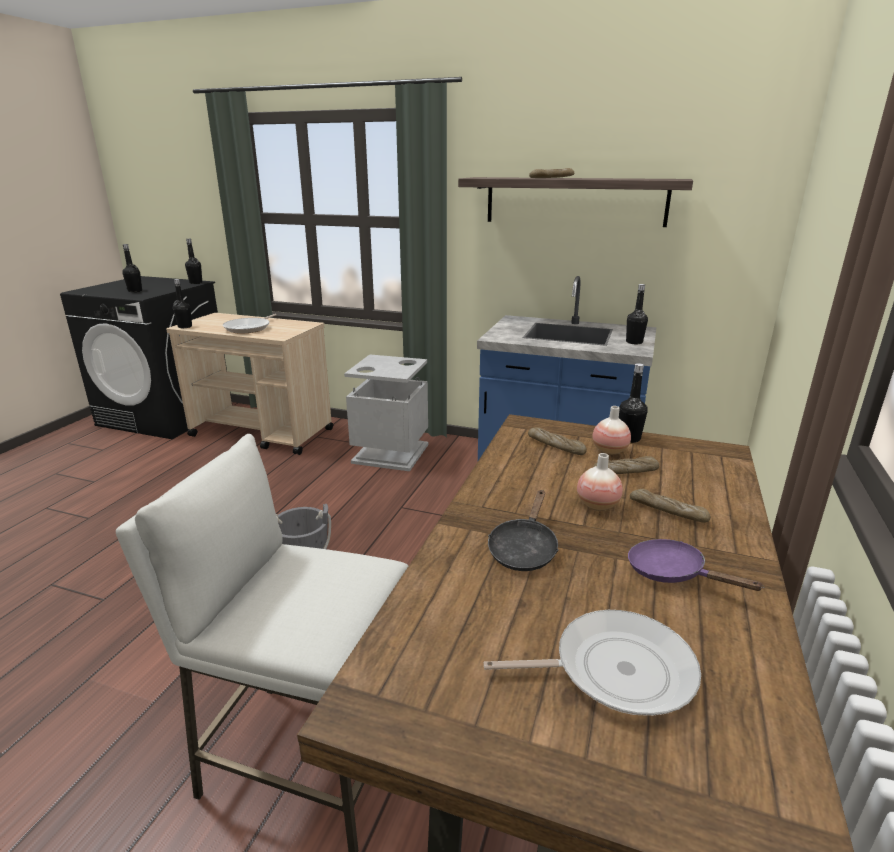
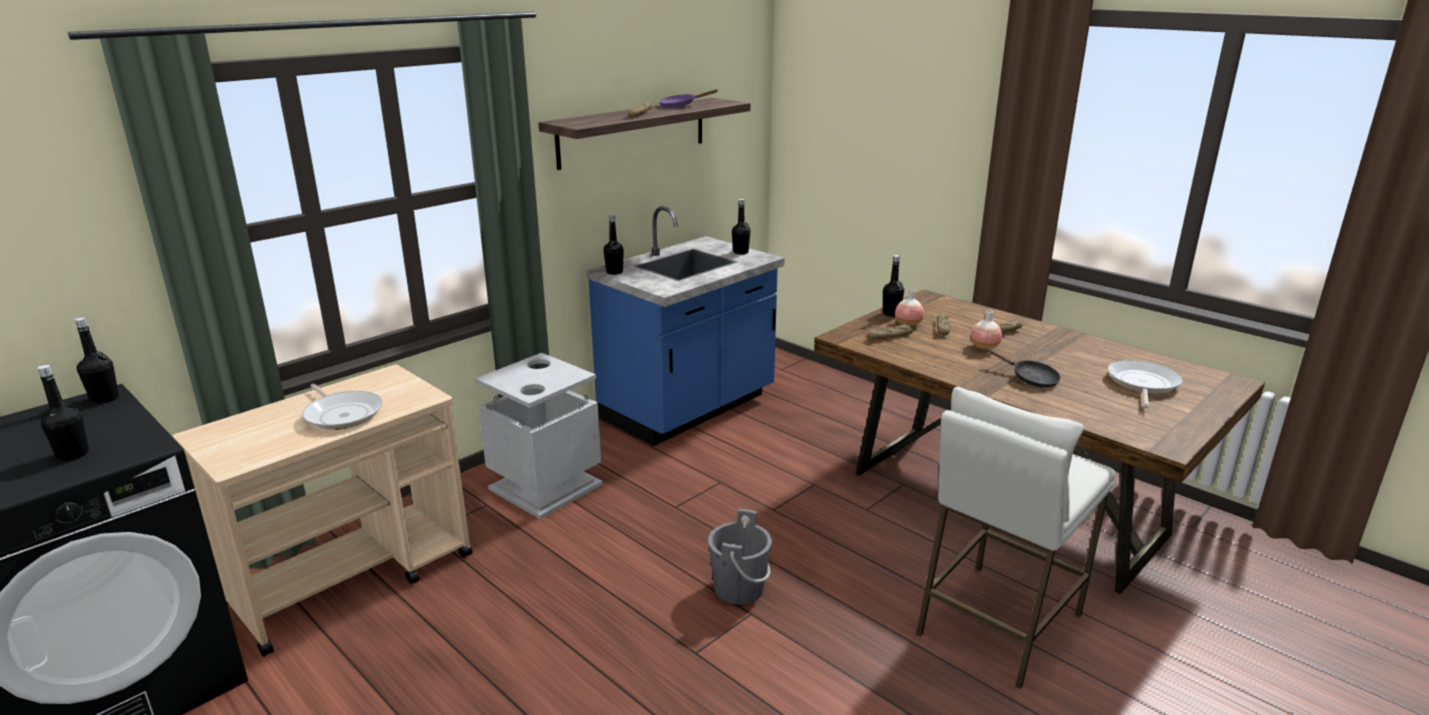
camera: 65 degrees left, 0 degrees up
(185, 326) = (239, 464): black bottle -> black bottle (614, 272)
(672, 573) = (1065, 350): purple frying pan -> purple frying pan (681, 106)

